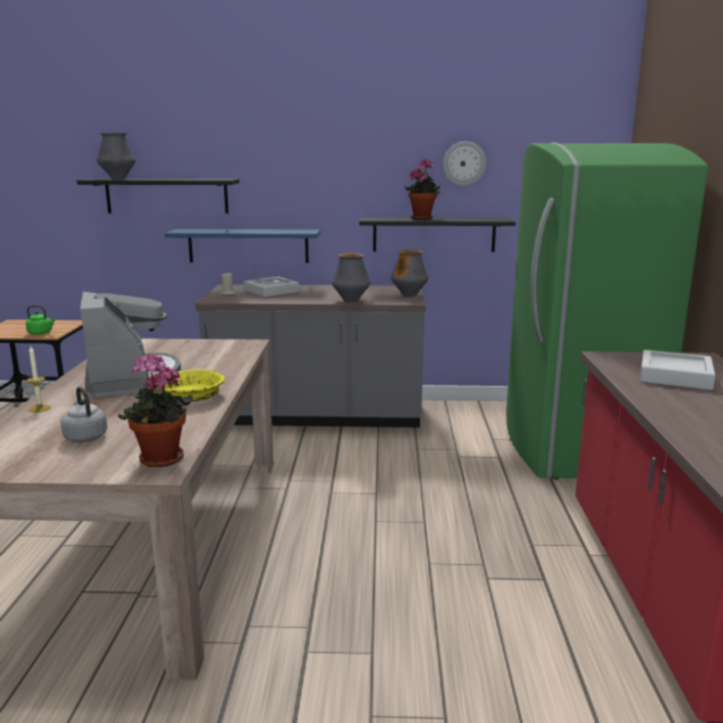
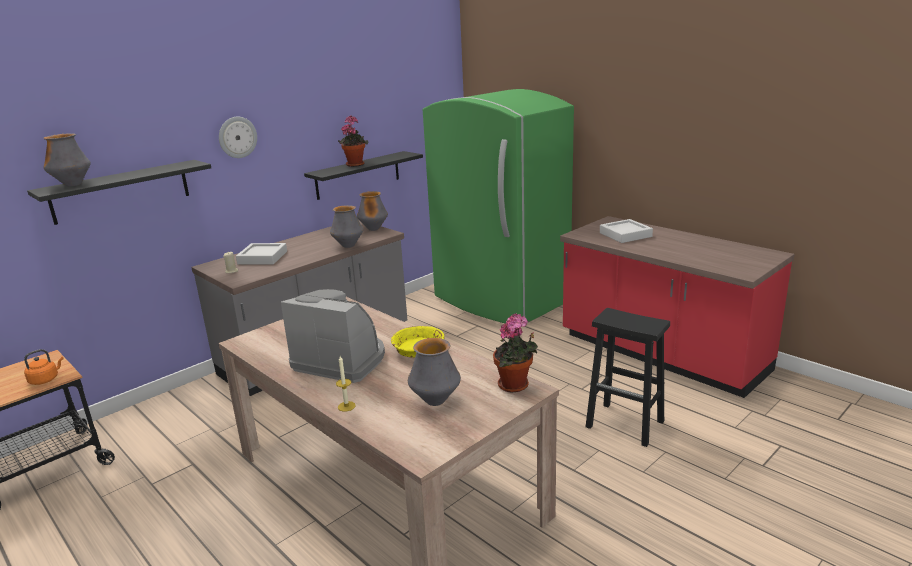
camera: 45 degrees left, 5 degrees up
(41, 333) = (45, 379): green kettle -> orange kettle
(85, 436) = (435, 401): grey kettle -> vase
(248, 246) = (212, 222): blue shelf -> none
(460, 650) = (626, 424): none -> black stool
(464, 163) = (370, 114): wall clock -> wall clock (237, 137)

